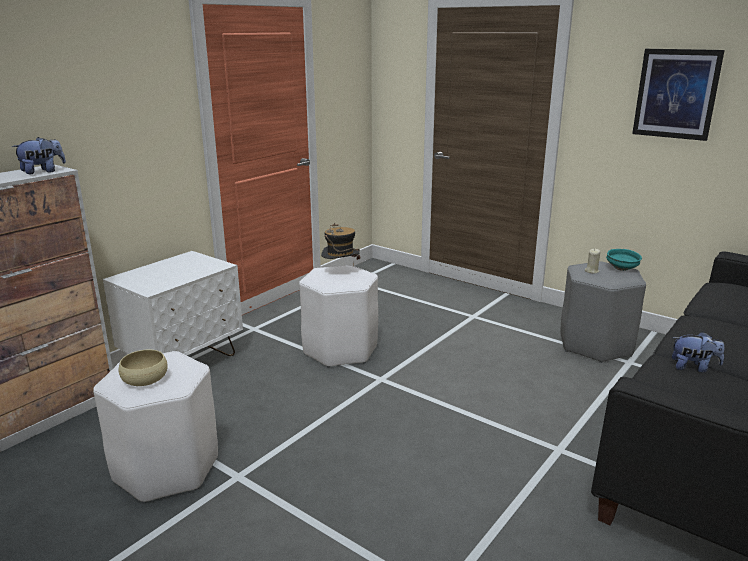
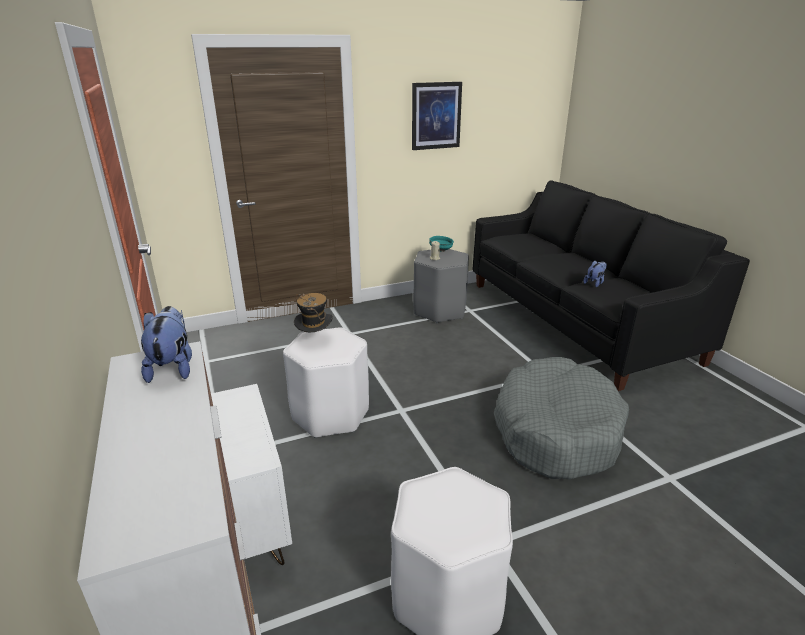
camera: 60 degrees left, 5 degrees up
(145, 379) = (461, 516): beige bowl -> none
(446, 481) = (555, 430): none -> grey dog bed

